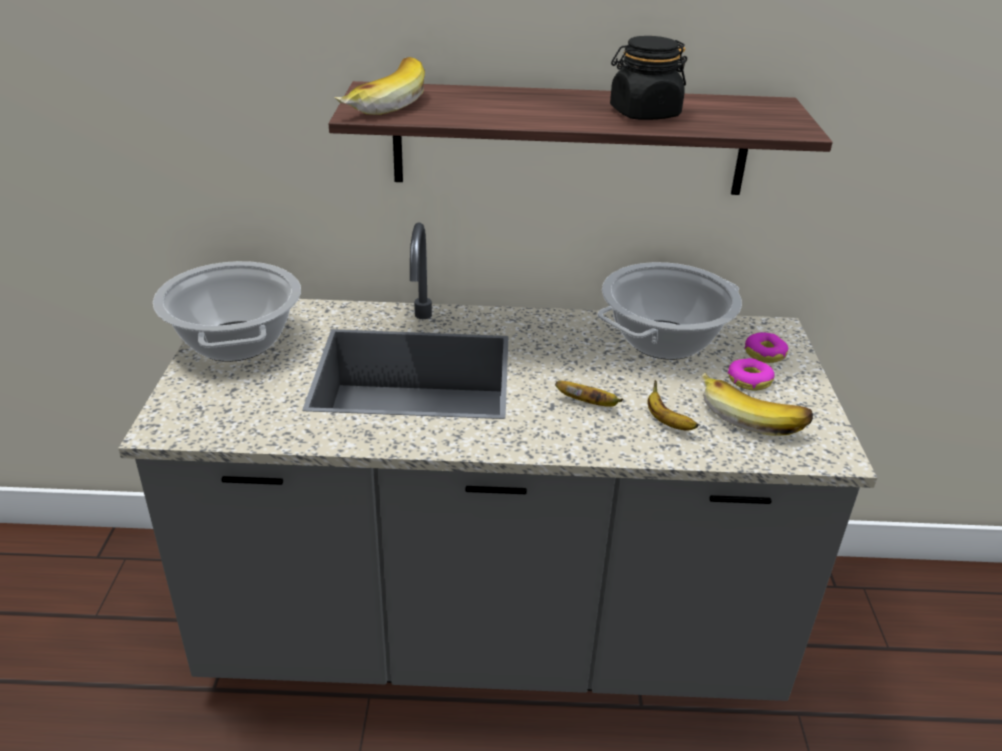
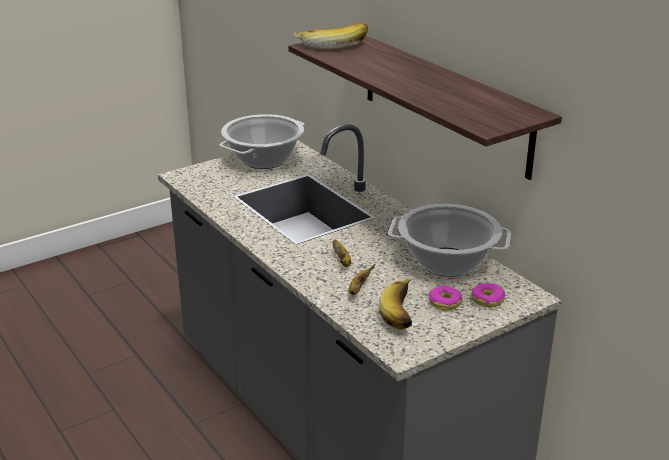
camera: 55 degrees right, 5 degrees down
(644, 114) = (434, 90): black jar -> none

